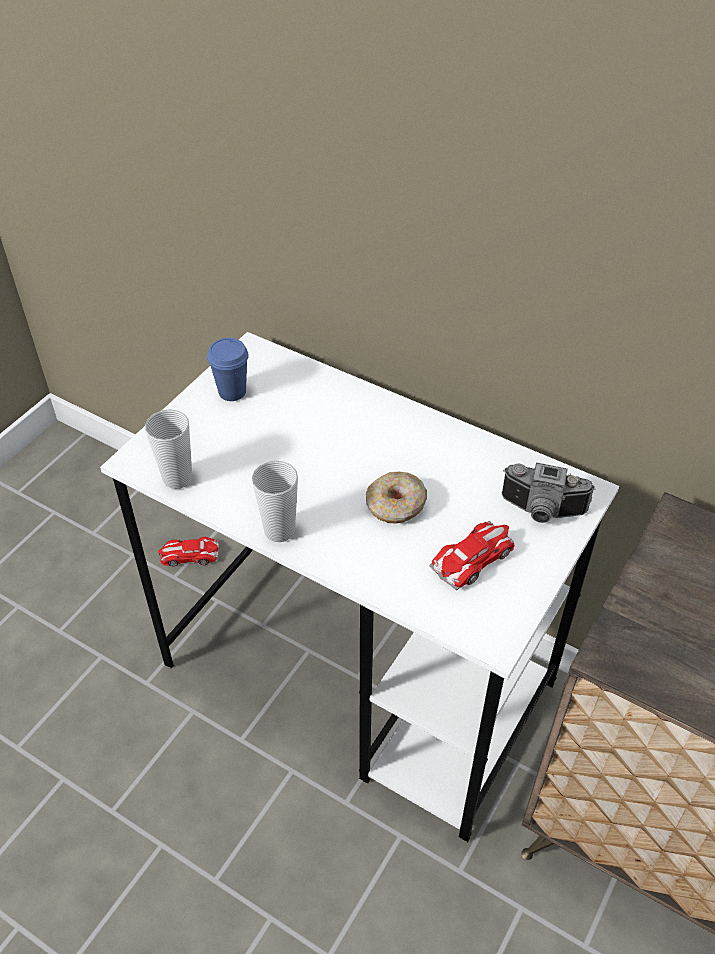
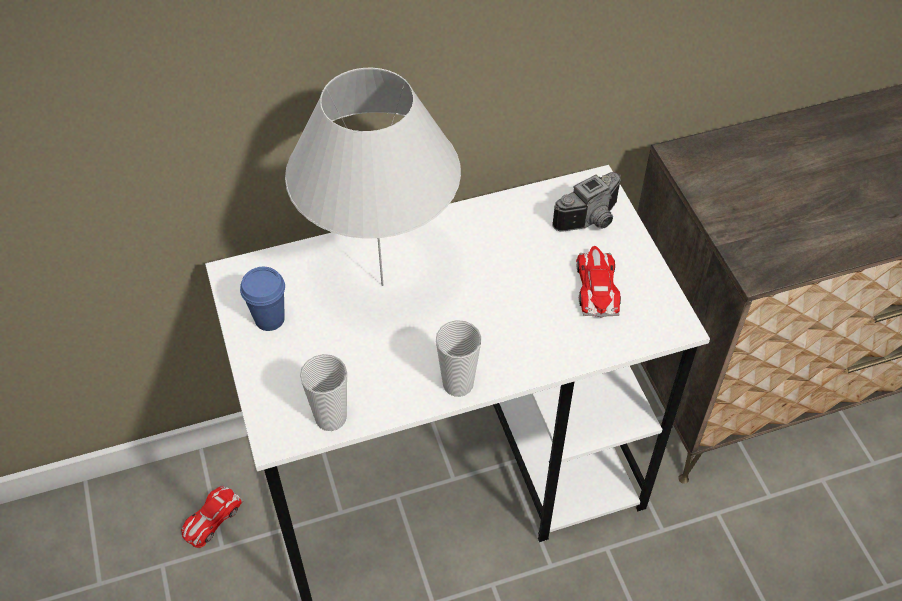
camera: 50 degrees left, 5 degrees up
(327, 429) = (383, 285): none -> white table lamp
(396, 506) = (504, 296): donut -> none

